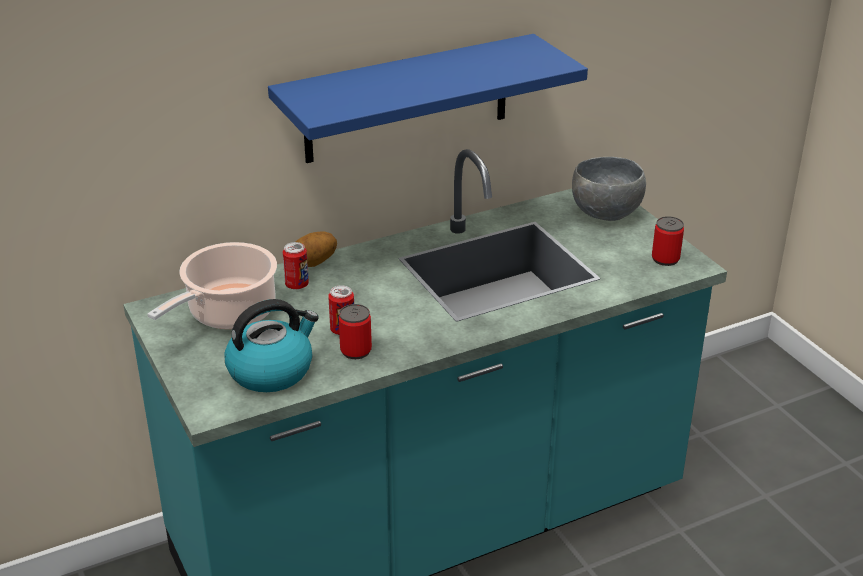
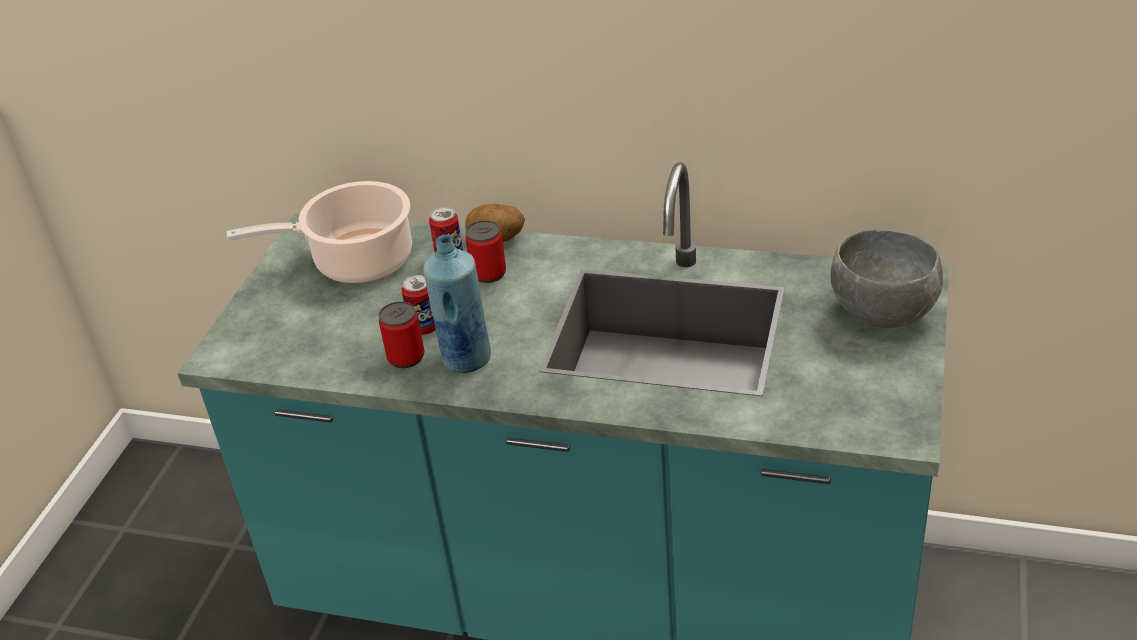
camera: 45 degrees right, 5 degrees up
(271, 370) = (313, 341): kettle -> none
(399, 335) = (466, 359): none -> blue bottle
(407, 99) = (635, 76): blue shelf -> none
(665, 259) = (877, 407): can -> can (489, 273)

